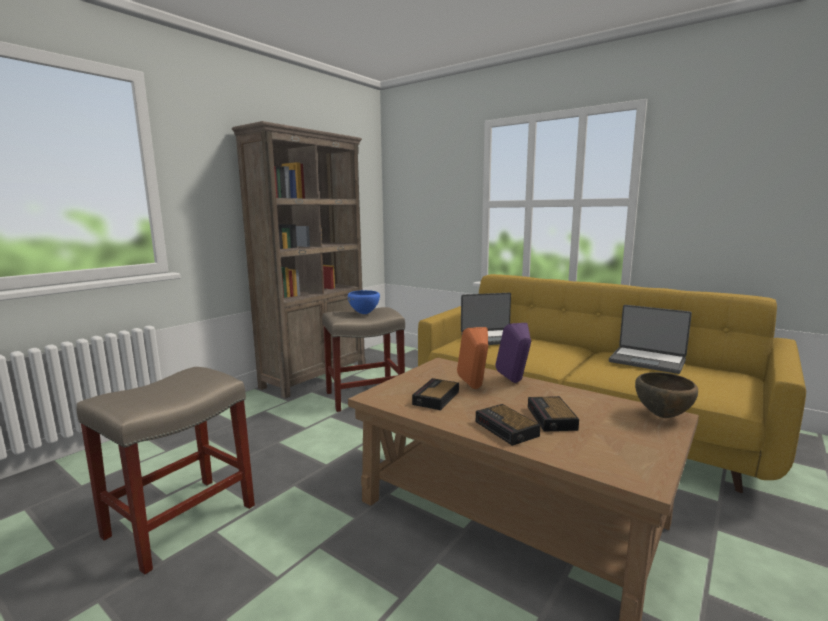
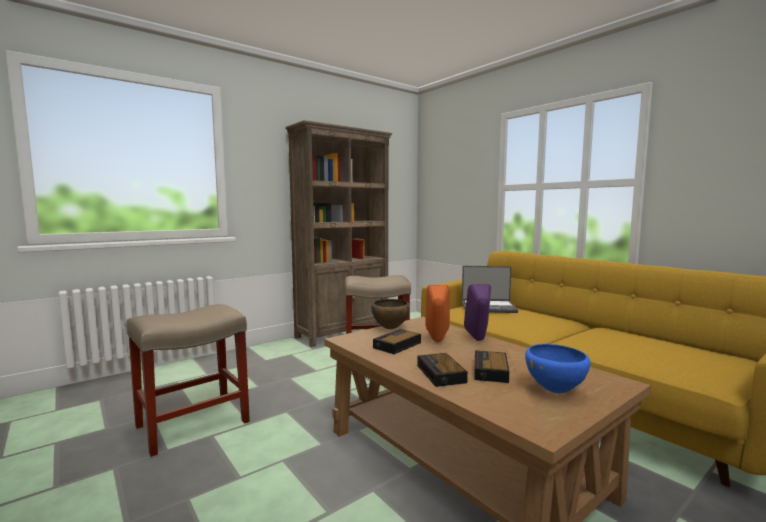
camera: 15 degrees right, 5 degrees down
(364, 313) = (377, 278): blue bowl -> blue bowl (555, 391)
(647, 361) = (637, 337): laptop -> none
(663, 416) = (609, 381): brown bowl -> brown bowl (390, 328)

